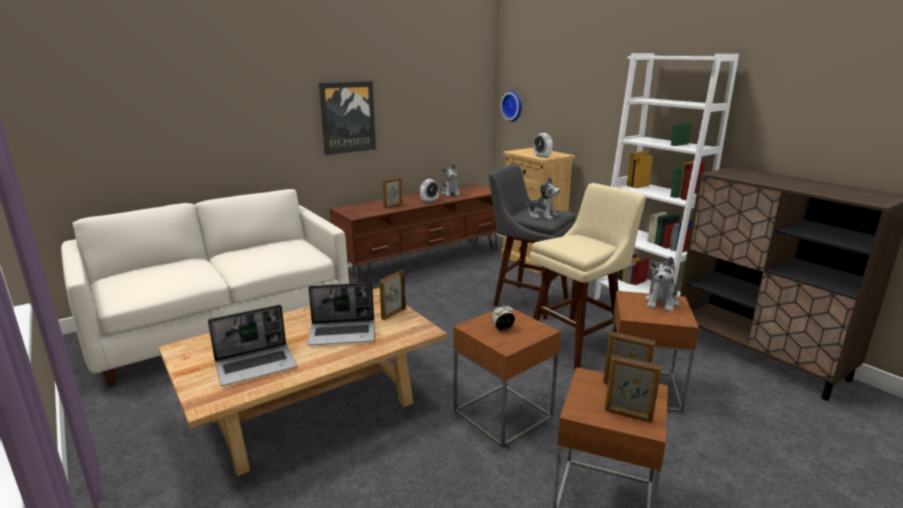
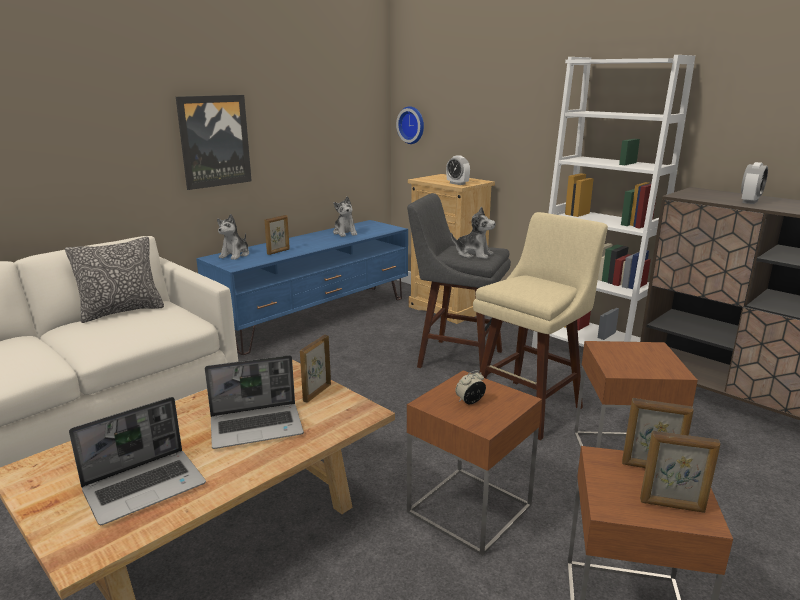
camera: 10 degrees left, 0 degrees up
(267, 245) = (122, 311): none -> pillow
(423, 260) = (316, 317): brown tv stand -> blue tv stand
(429, 200) = (322, 243): alarm clock -> alarm clock (750, 202)
(662, 303) = (642, 352): plush toy -> plush toy (235, 255)

